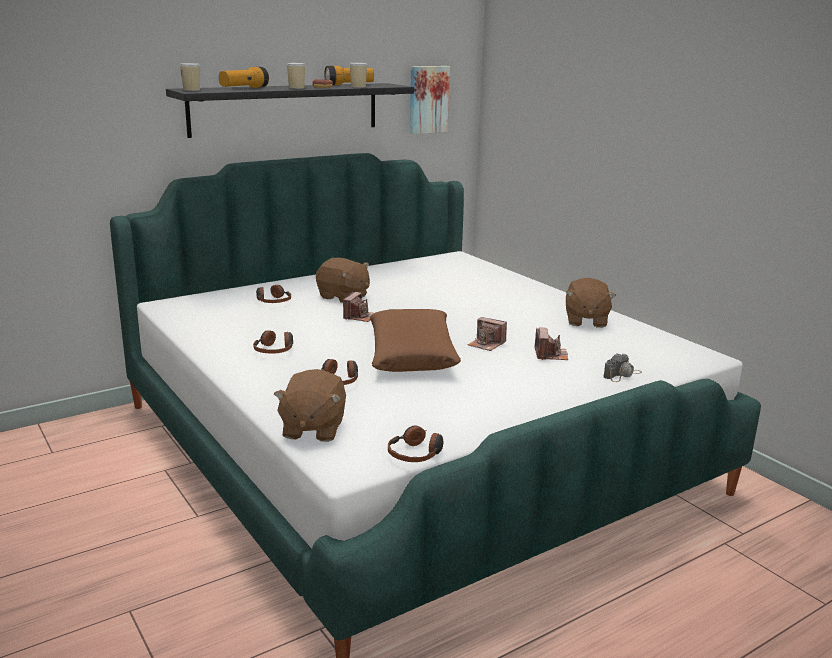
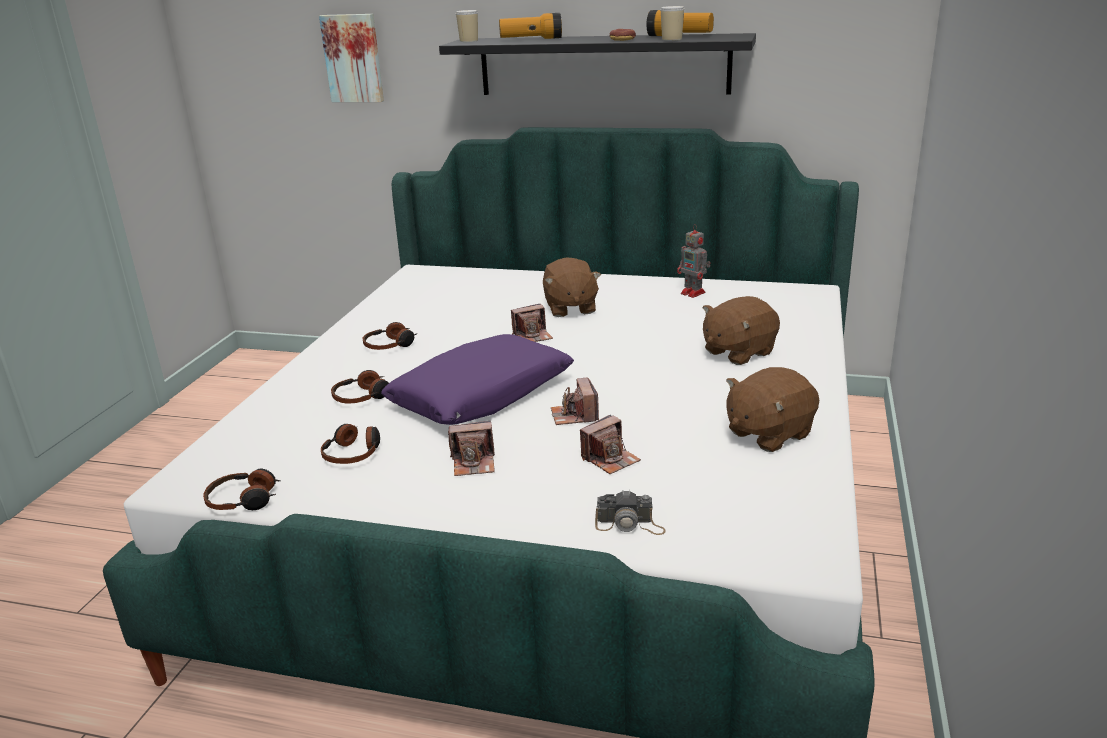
camera: 50 degrees right, 5 degrees up
(273, 301) = (501, 293): headphones -> headphones (353, 453)
(296, 88) = (589, 40): cup -> none
(312, 429) = (242, 434): brown plush toy -> brown plush toy (738, 352)
(397, 271) = (694, 293): none -> toy robot
(412, 353) = (481, 395): brown pillow -> purple pillow
(427, 99) = (825, 57): picture -> picture (353, 58)
(494, 382) = (474, 463): none -> camera

